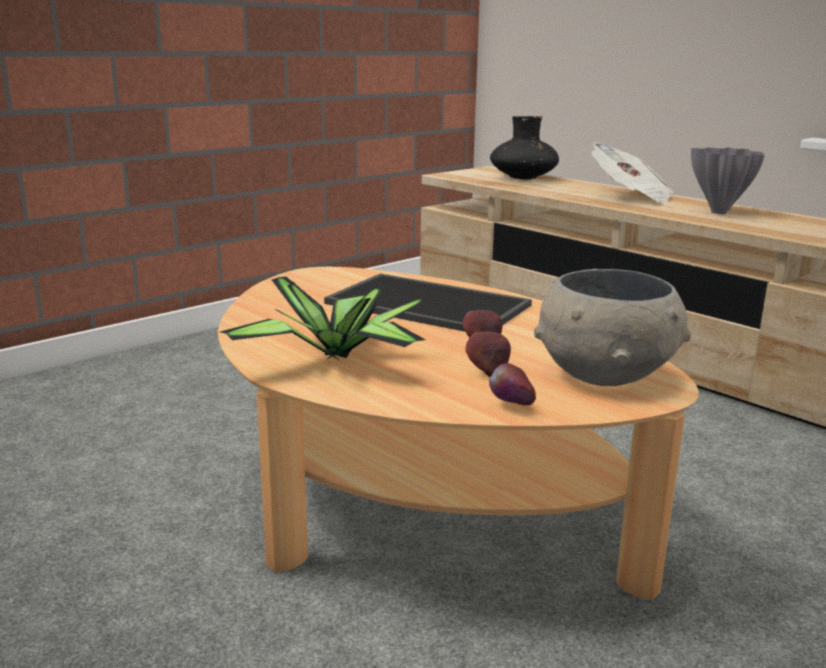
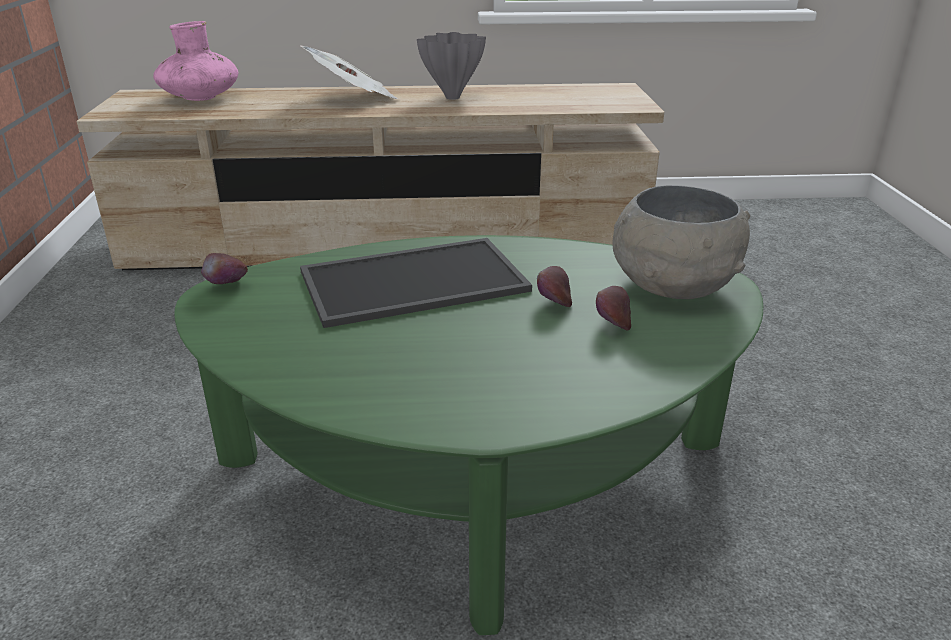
camera: 50 degrees left, 10 degrees up
(338, 358) = (491, 381): potted plant -> none
(417, 498) = (474, 478): beige coffee table -> green coffee table
(511, 406) = (697, 348): apple -> apple (226, 286)
(523, 178) = (200, 98): black vase -> pink vase

